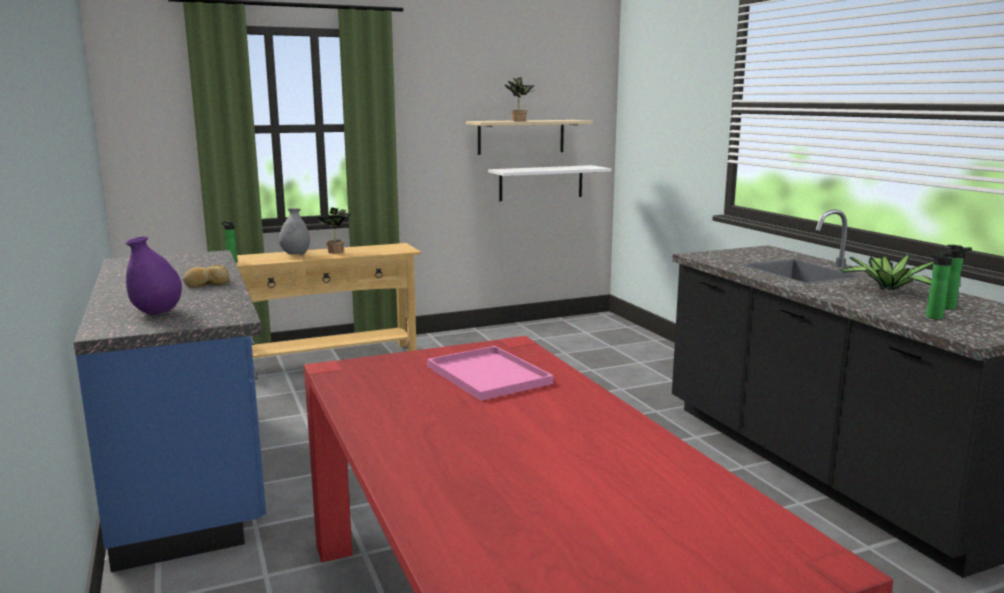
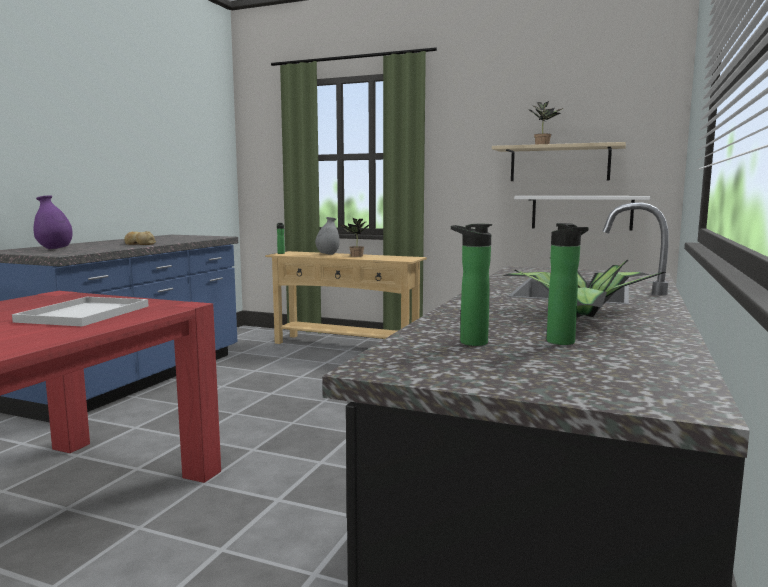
camera: 45 degrees right, 5 degrees down
(486, 374) = (85, 313): pink tray -> white tray

